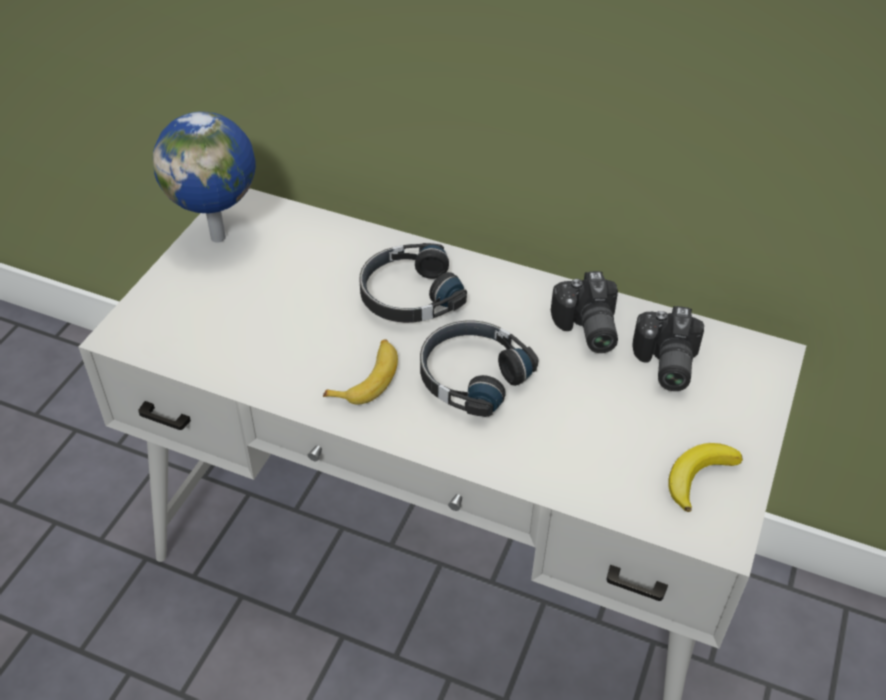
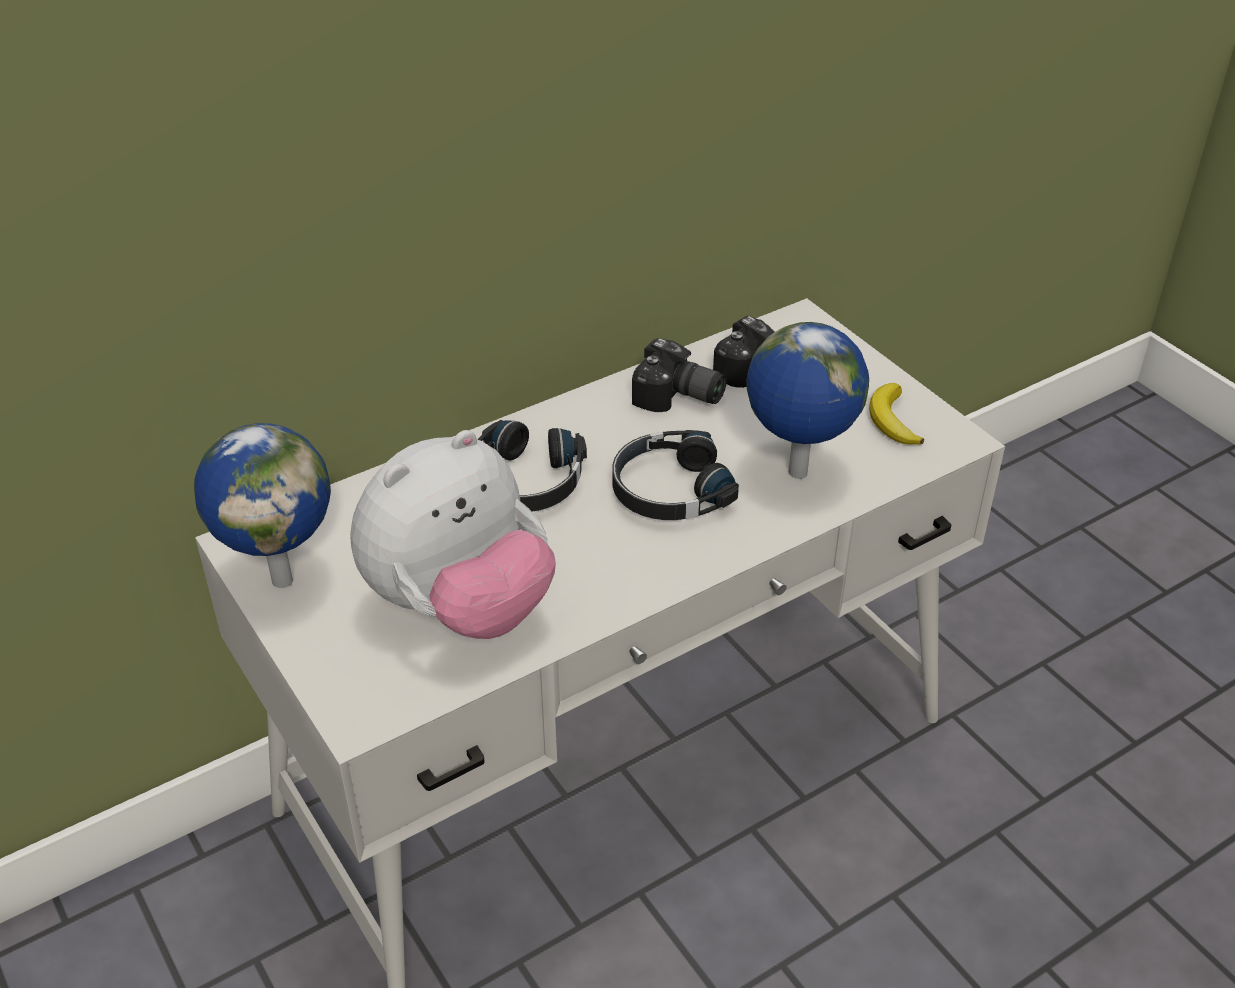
camera: 55 degrees left, 5 degrees down
(256, 328) = (460, 607): none -> plush toy
(367, 378) = (608, 557): banana -> none
(563, 443) = (796, 474): none -> globe

